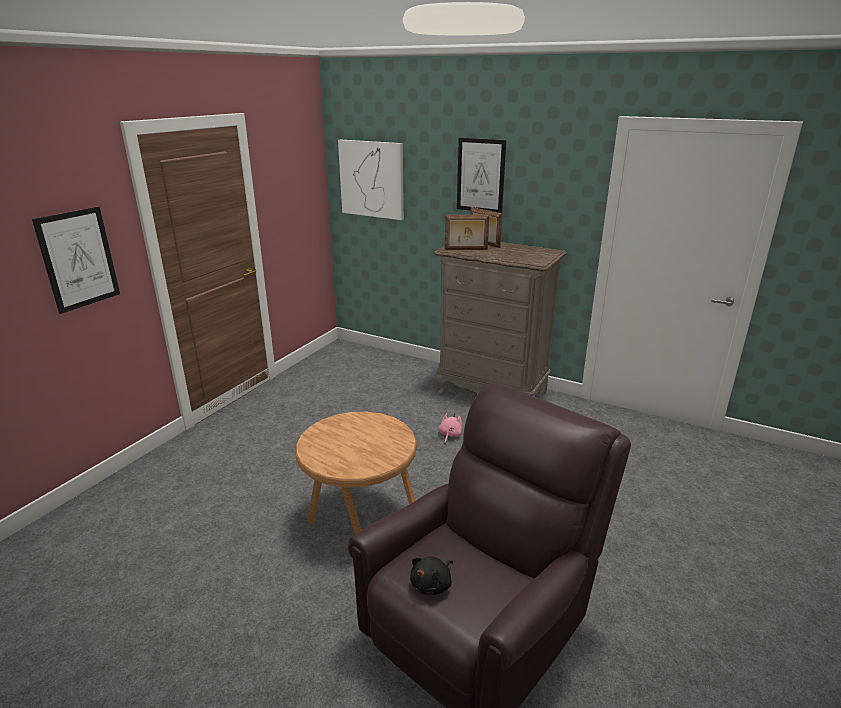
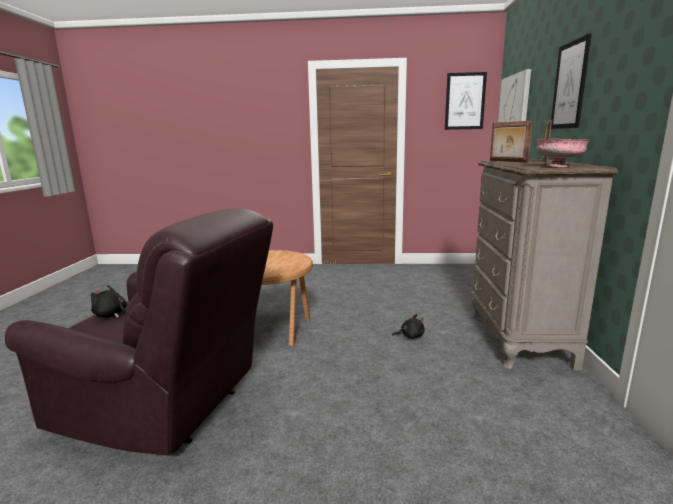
camera: 65 degrees right, 10 degrees down
(78, 259) = (267, 135): picture -> picture (465, 101)
(449, 435) = (410, 336): pink plush toy -> black plush toy
(538, 256) = (558, 166): none -> pink bowl

